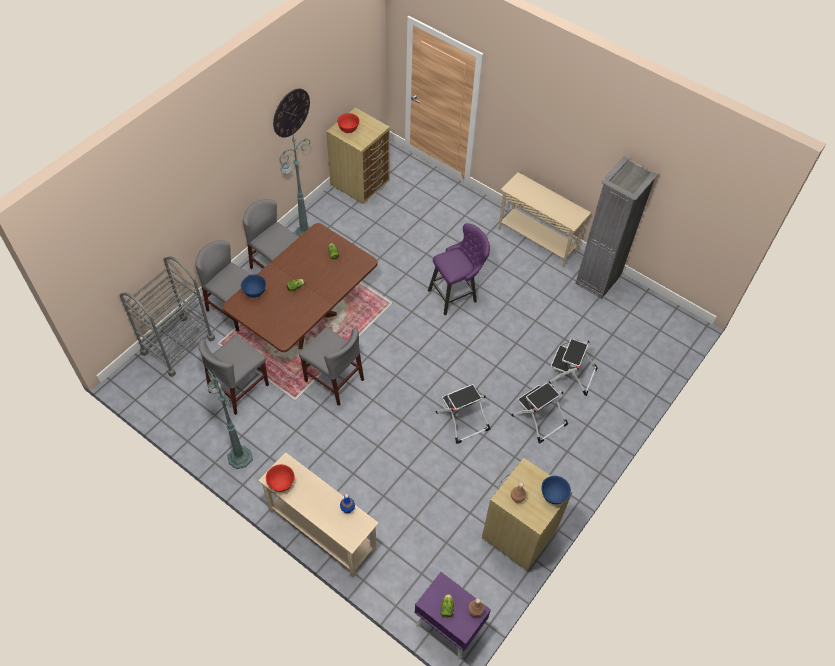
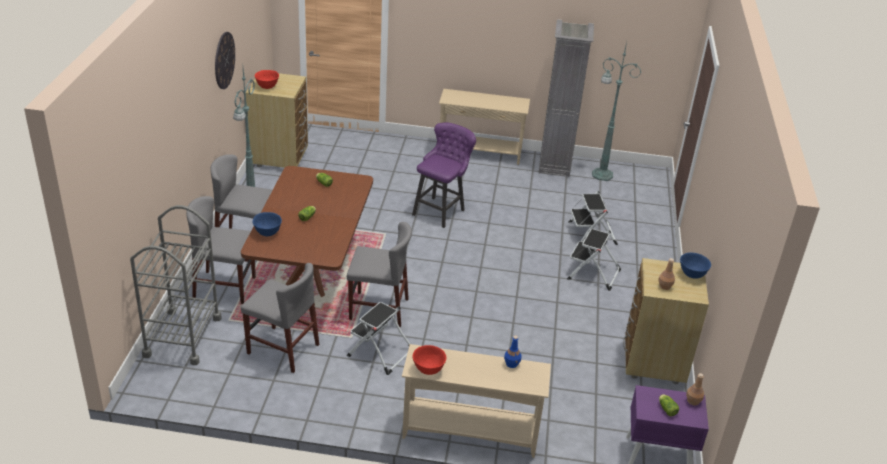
camera: 30 degrees left, 20 degrees down
(239, 388) = (283, 349): grey chair -> grey chair turned 75 degrees counterclockwise
(239, 456) = (330, 404): green floor lamp -> green floor lamp (601, 174)
(463, 418) = (527, 296): step ladder -> step ladder (380, 351)

